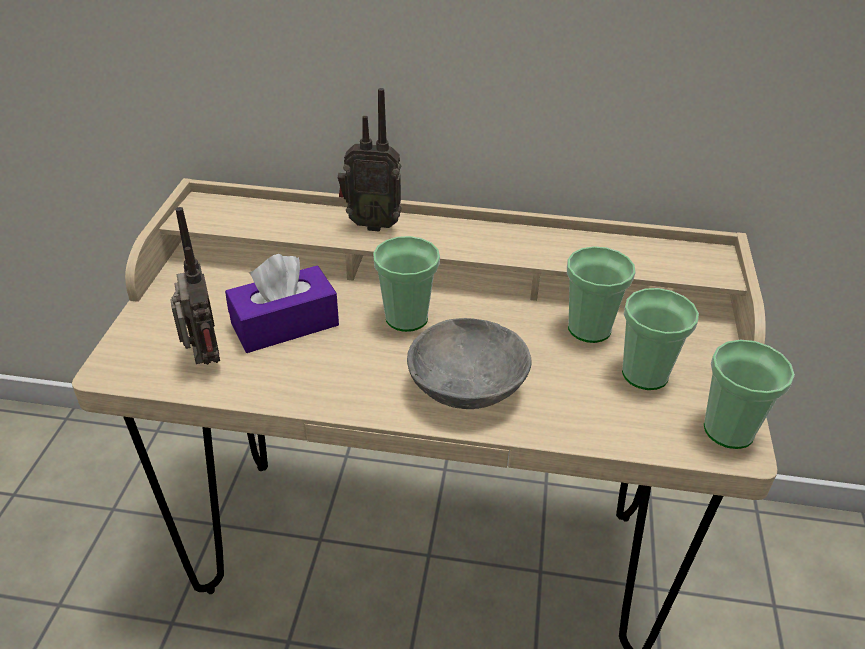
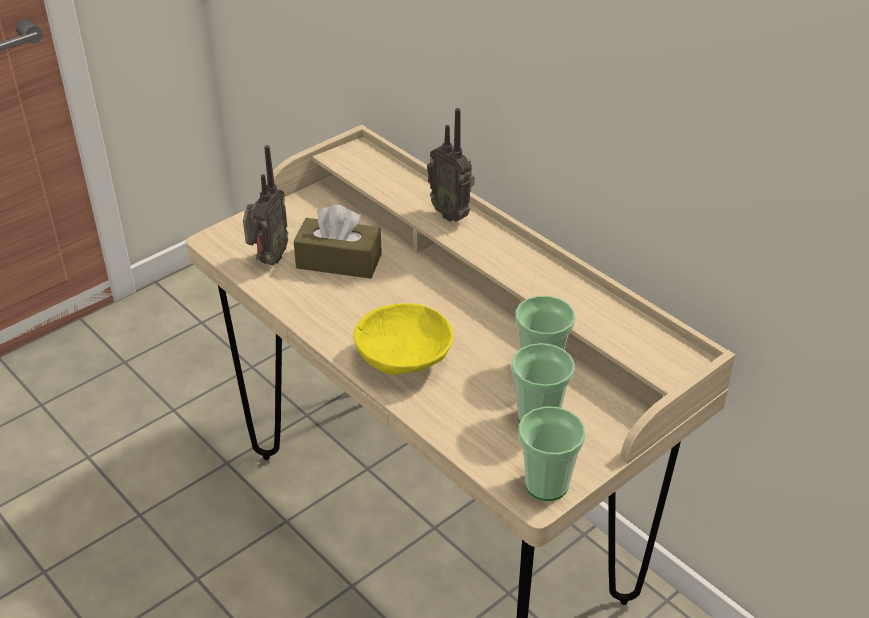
camera: 40 degrees right, 0 degrees up
(285, 324) = (339, 261): purple tissue box -> brown tissue box
(406, 318) = (421, 295): cup -> none
(469, 388) = (405, 361): grey bowl -> yellow bowl

